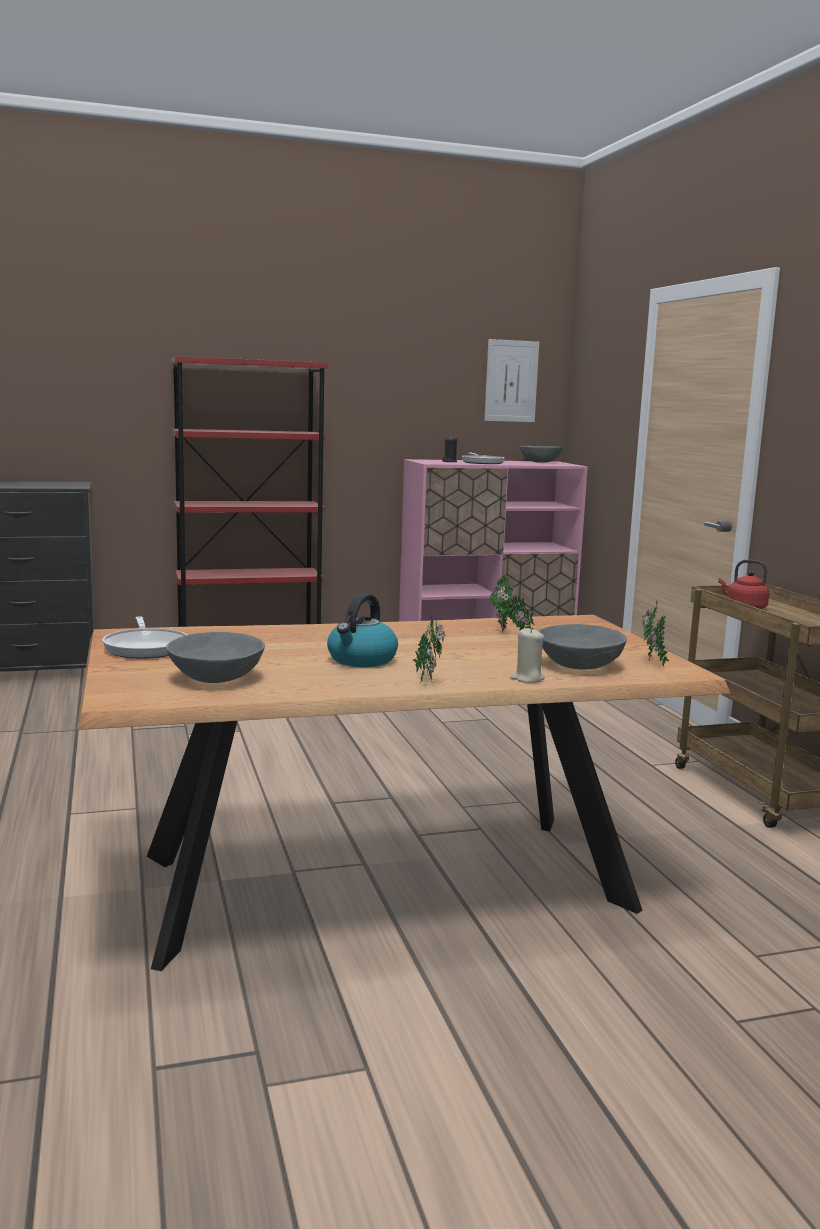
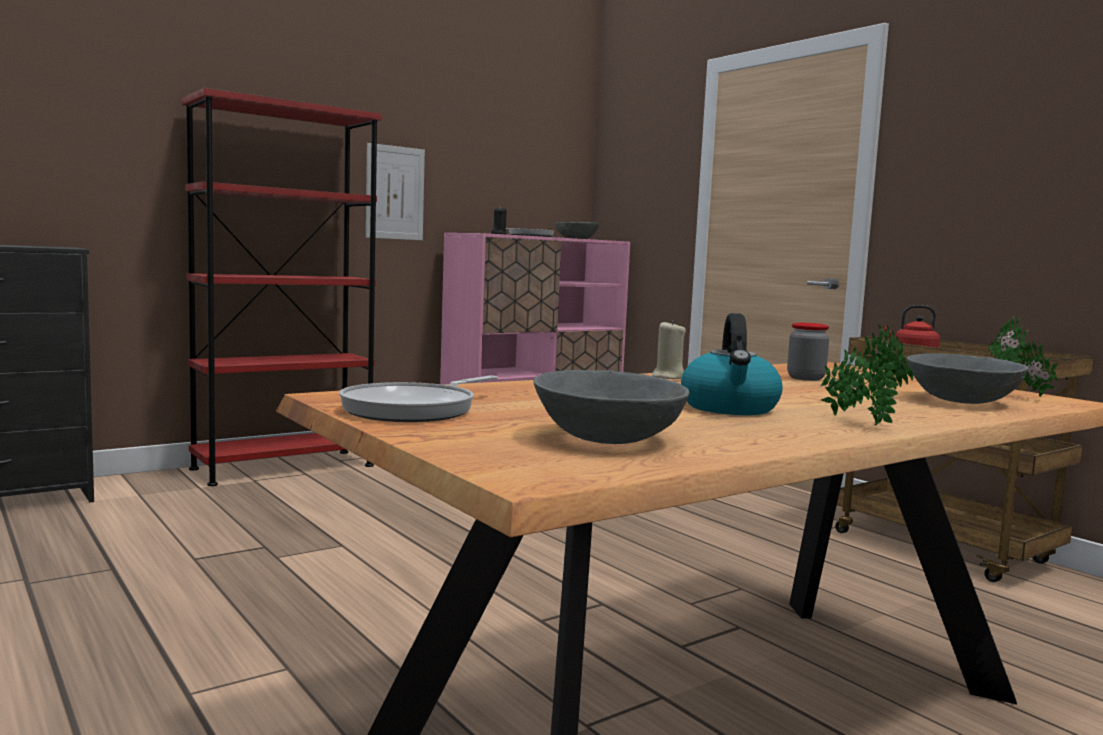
camera: 20 degrees left, 5 degrees down
(146, 647) = (415, 410): frying pan -> frying pan turned 75 degrees clockwise
(510, 634) = (805, 378): potted plant -> jar
(511, 381) = (543, 156): picture -> picture (395, 193)
(527, 679) = (958, 415): beige candle -> beige candle (668, 377)

